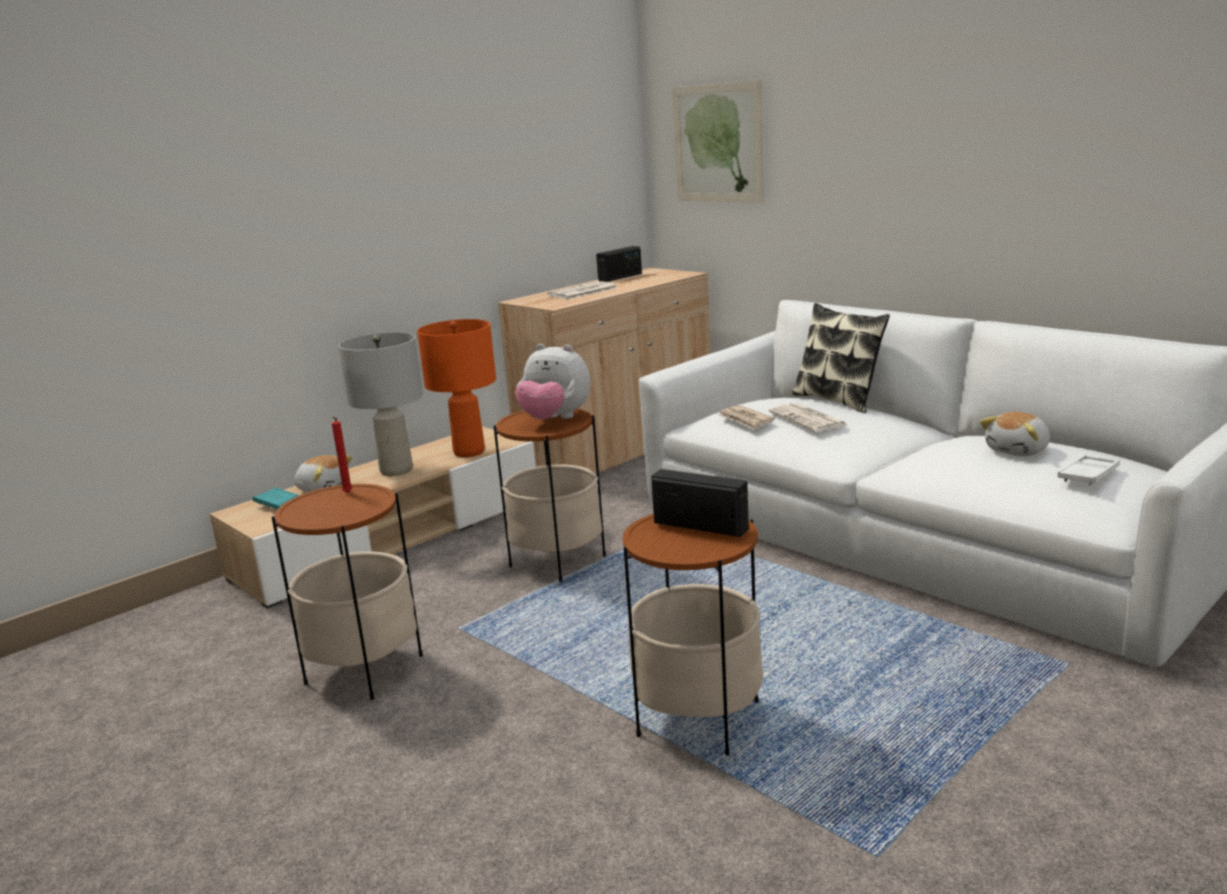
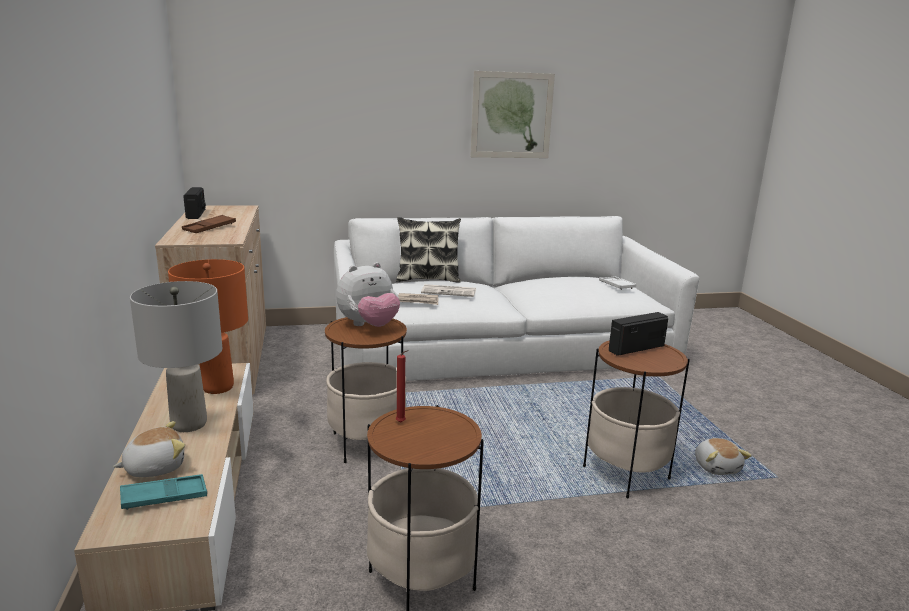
camera: 60 degrees left, 0 degrees up
(582, 292) = (209, 228): newspaper -> brown tray
(717, 143) = (262, 103): picture -> picture (512, 115)
(1018, 451) = (569, 282): plush toy -> plush toy (717, 467)

